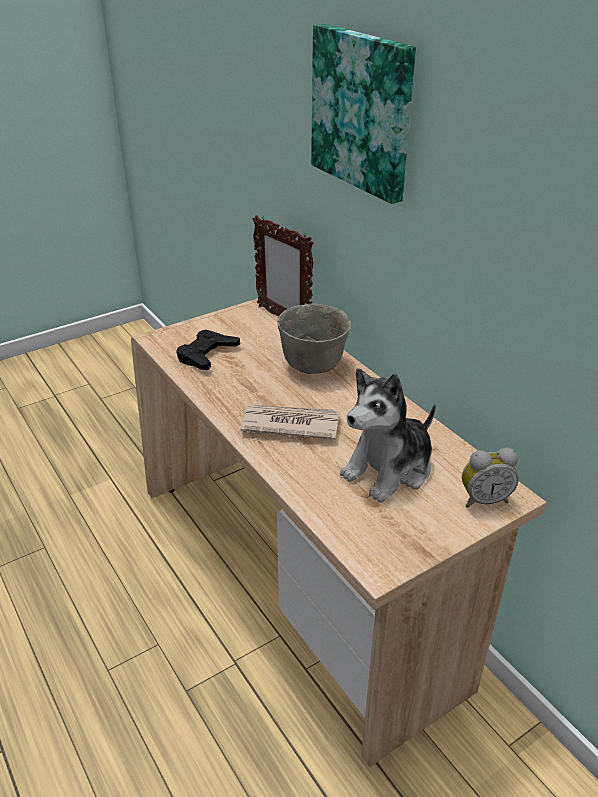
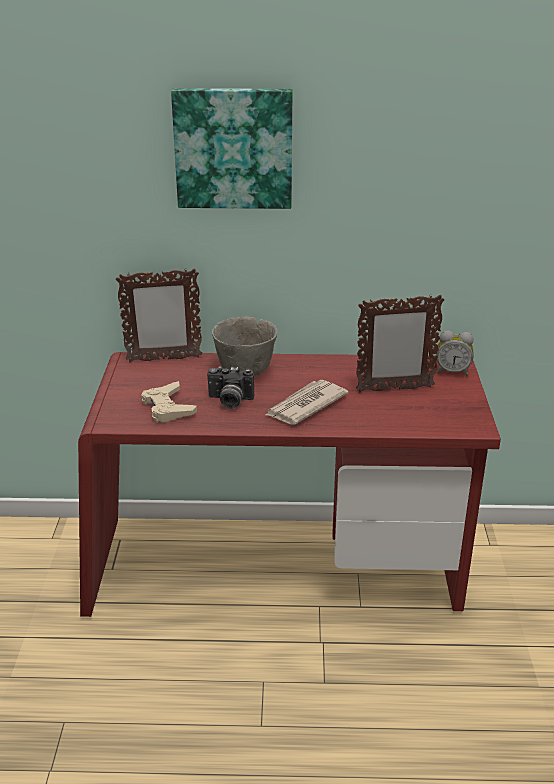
camera: 55 degrees left, 5 degrees down
(207, 355) = (168, 408): black game controller -> beige game controller
(250, 380) = (229, 401): none -> camera
(298, 580) = (277, 571): beige desk -> red desk
(389, 469) = (394, 389): plush toy -> picture frame
(483, 499) = (452, 372): alarm clock -> alarm clock turned 75 degrees clockwise

